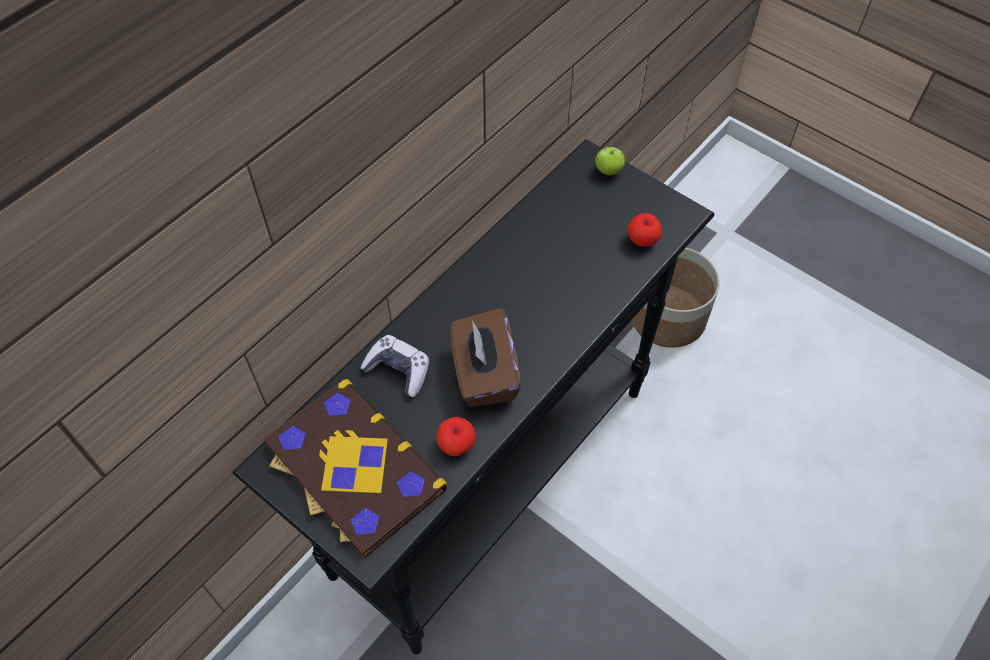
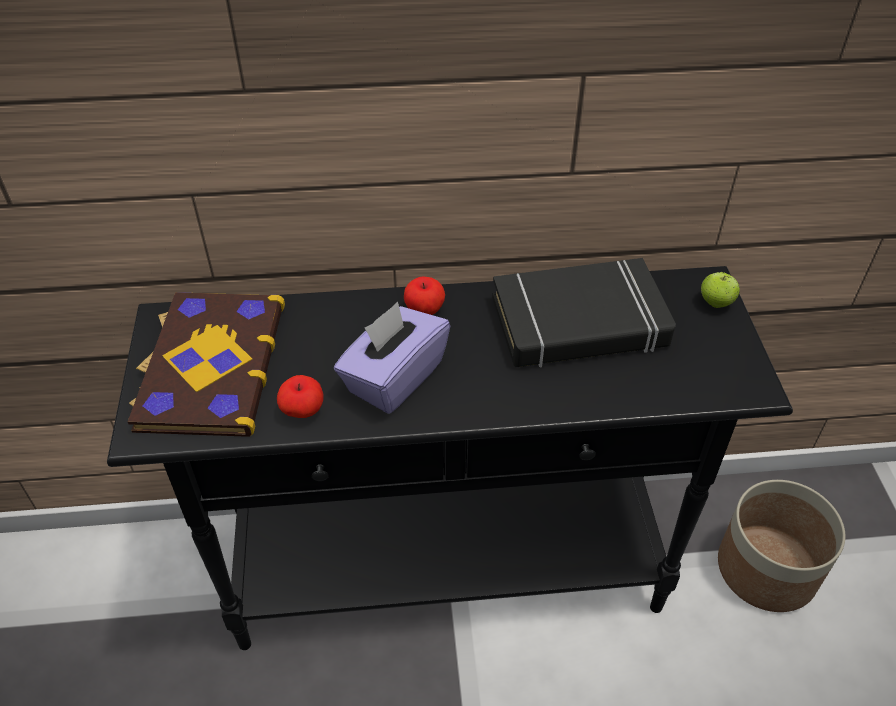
camera: 45 degrees right, 10 degrees down
(398, 370) = (333, 324): game controller -> none
(484, 374) = (394, 378): brown tissue box -> purple tissue box
(549, 245) = (579, 323): none -> black book
(642, 240) = (679, 379): apple -> apple (425, 310)

